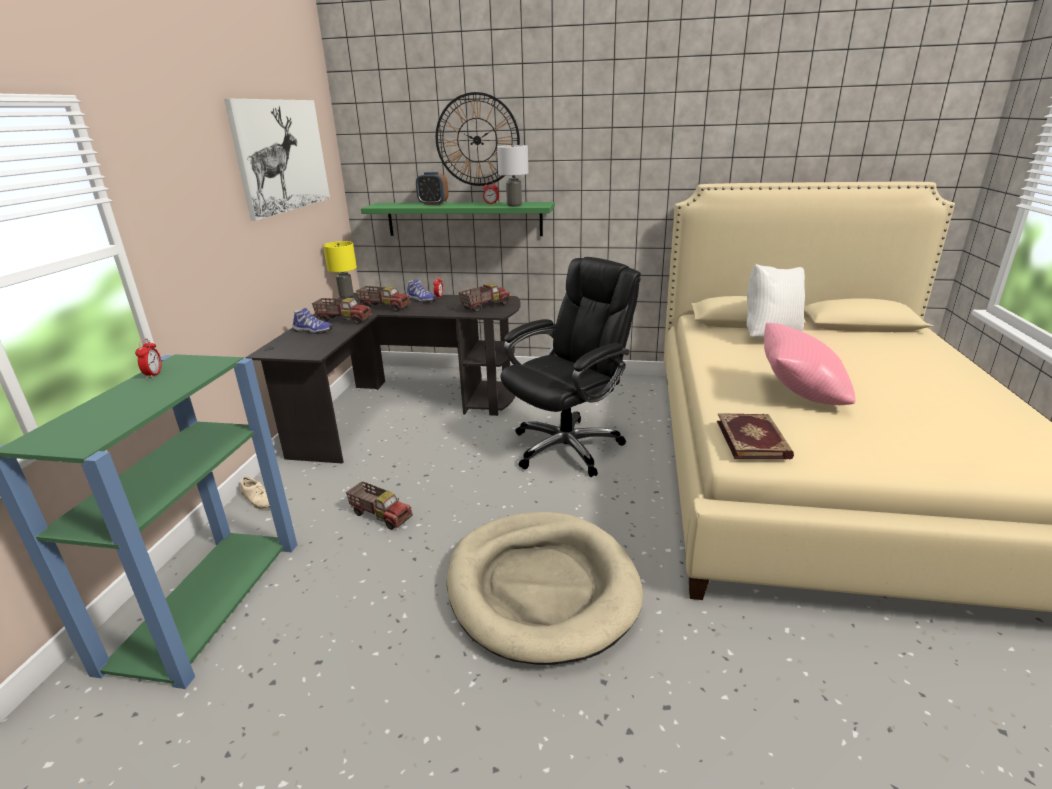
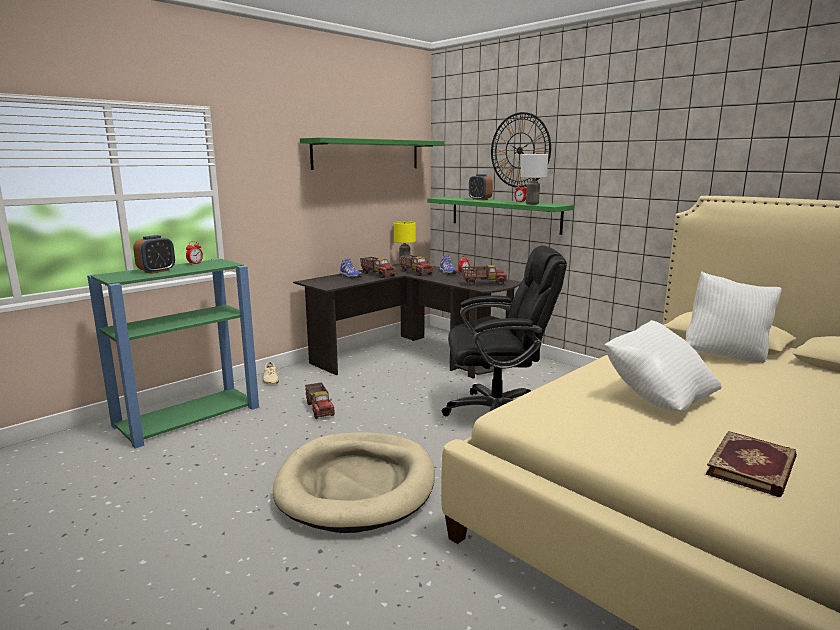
camera: 35 degrees right, 10 degrees down
(119, 407) = (157, 271): none -> alarm clock
(282, 156) = (367, 154): picture -> green shelf
(753, 439) = (541, 408): book -> book (753, 467)
(800, 394) = (657, 398): pink pillow -> white pillow

